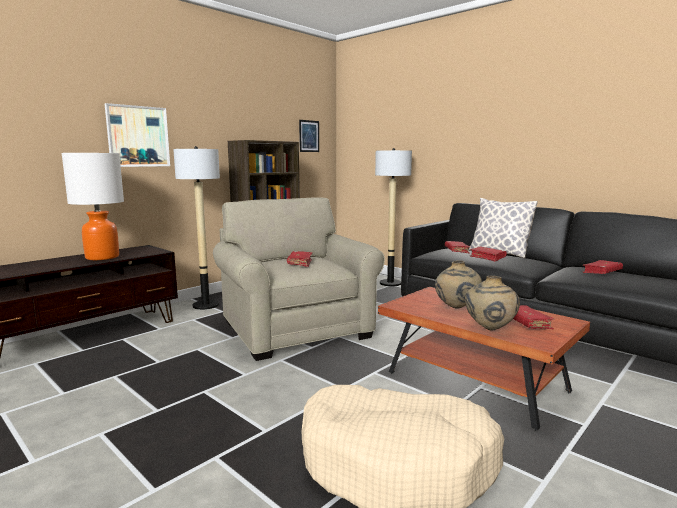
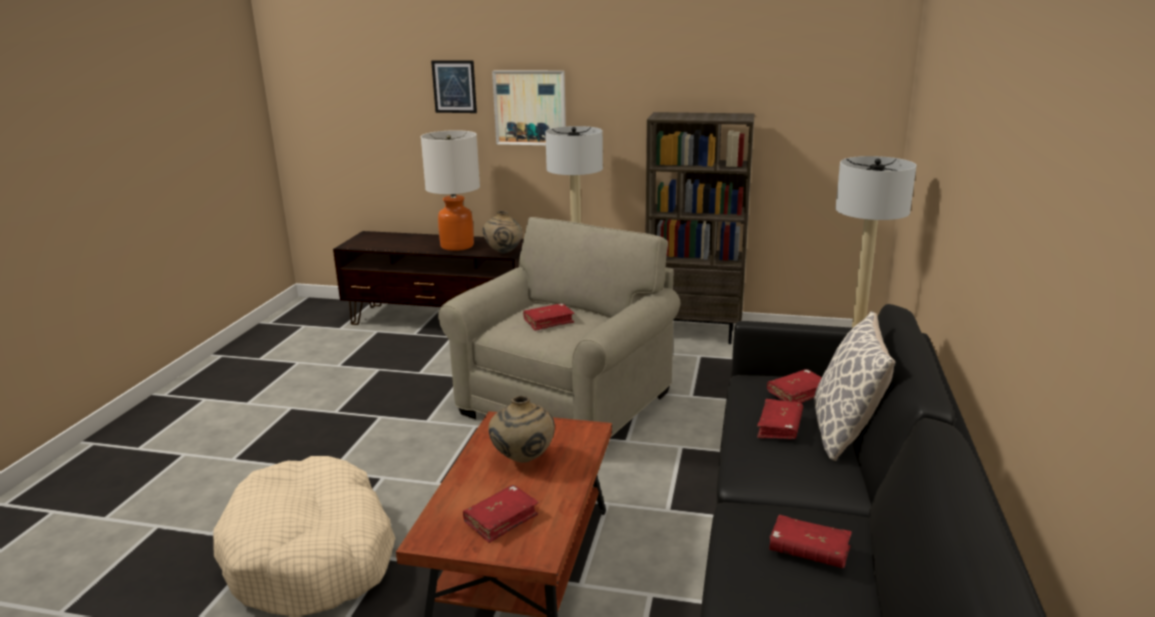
camera: 60 degrees right, 10 degrees up
(309, 136) = (831, 100): picture -> picture (454, 86)
(489, 329) = (454, 496): beige vase -> beige vase (503, 253)

